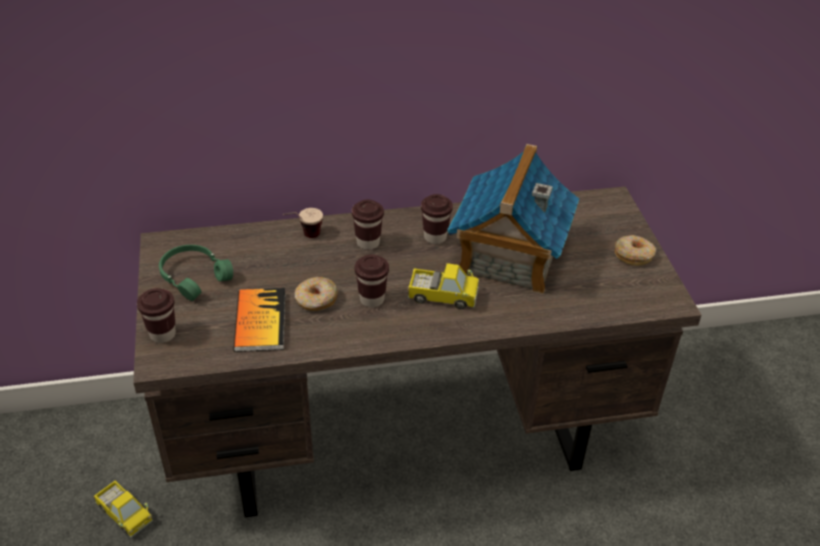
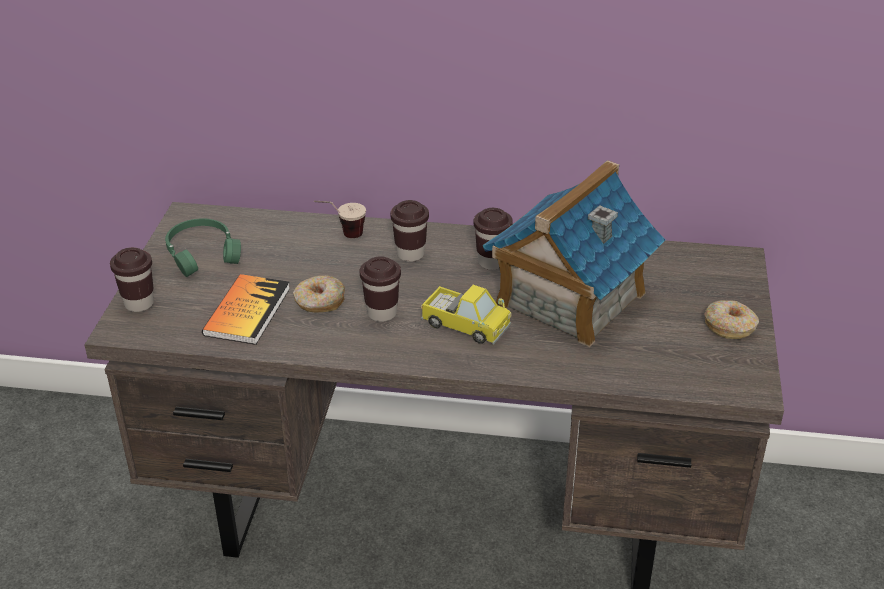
camera: 20 degrees right, 5 degrees down
(124, 514) = (100, 520): toy truck -> none

